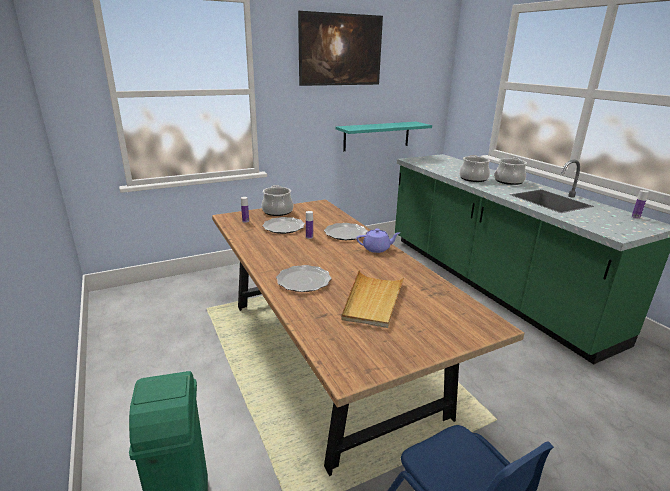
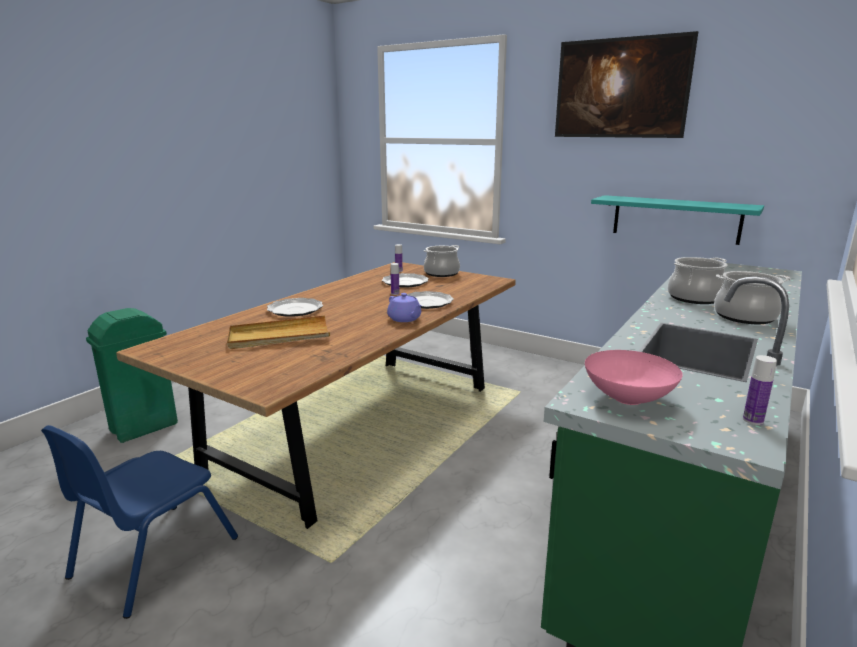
camera: 60 degrees right, 5 degrees down
(614, 227) = (629, 399): none -> pink bowl

